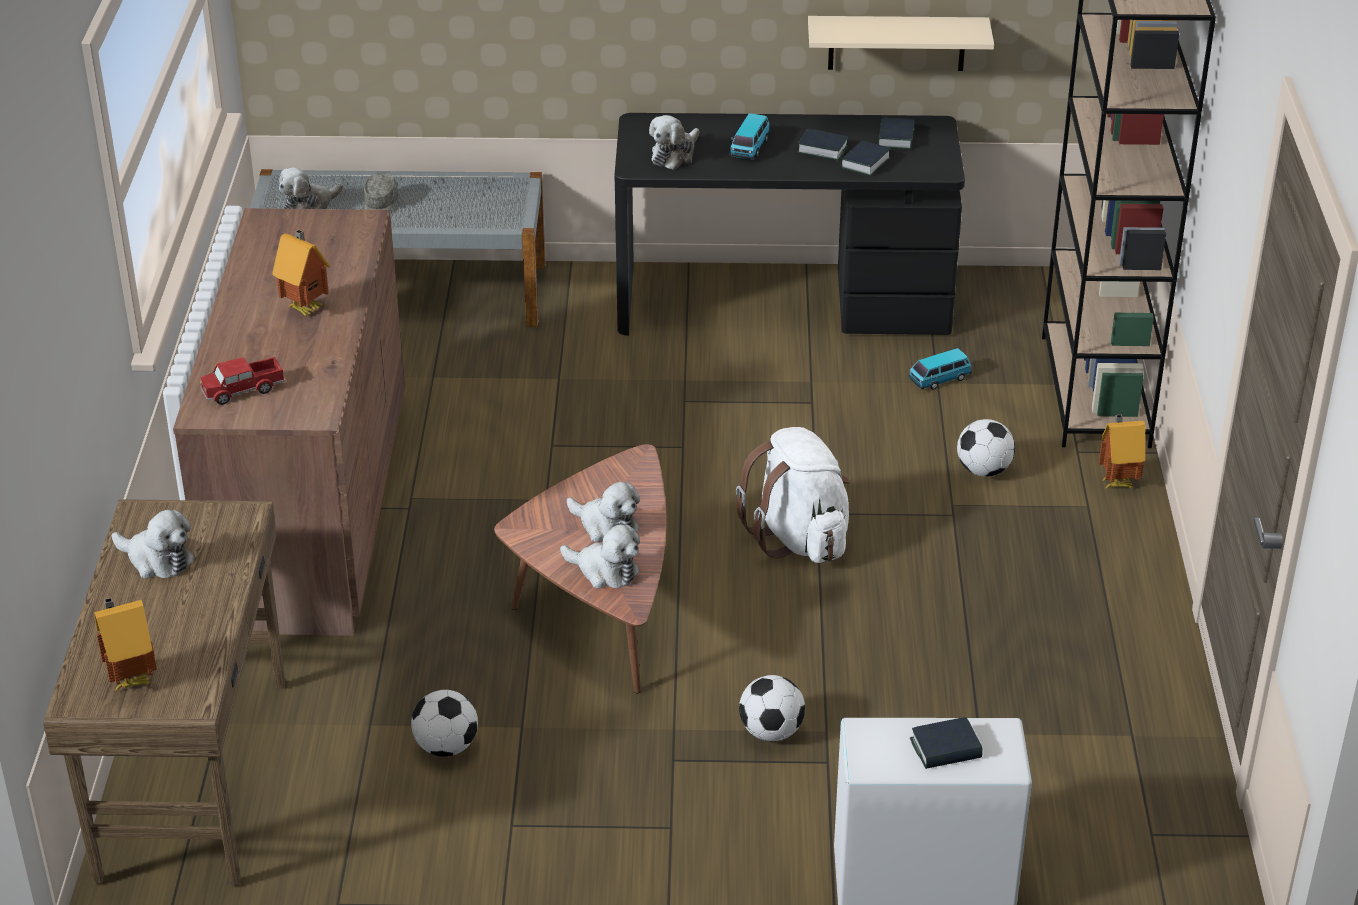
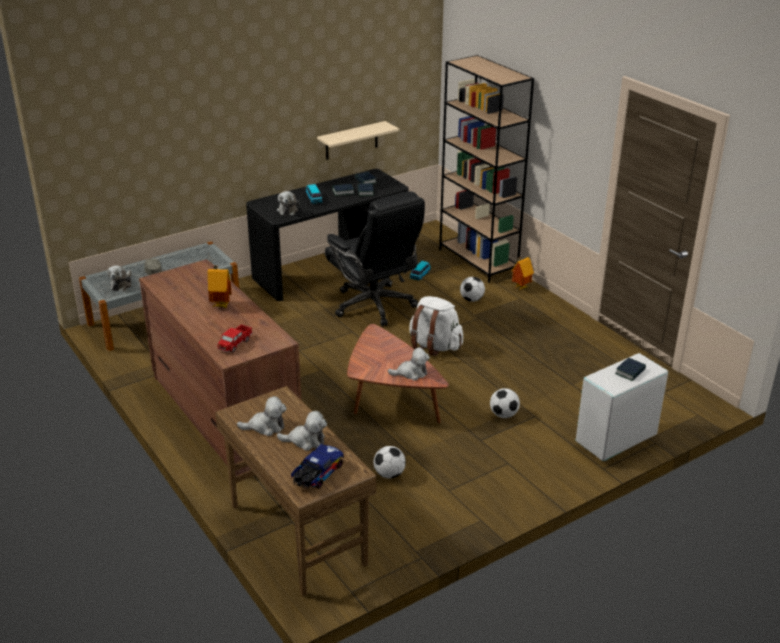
camera: 35 degrees left, 5 degrees down
(130, 680) = (317, 475): toy house -> toy truck
(606, 526) = (391, 358): plush toy -> plush toy (305, 440)
(781, 408) = (374, 305): none -> black office chair

